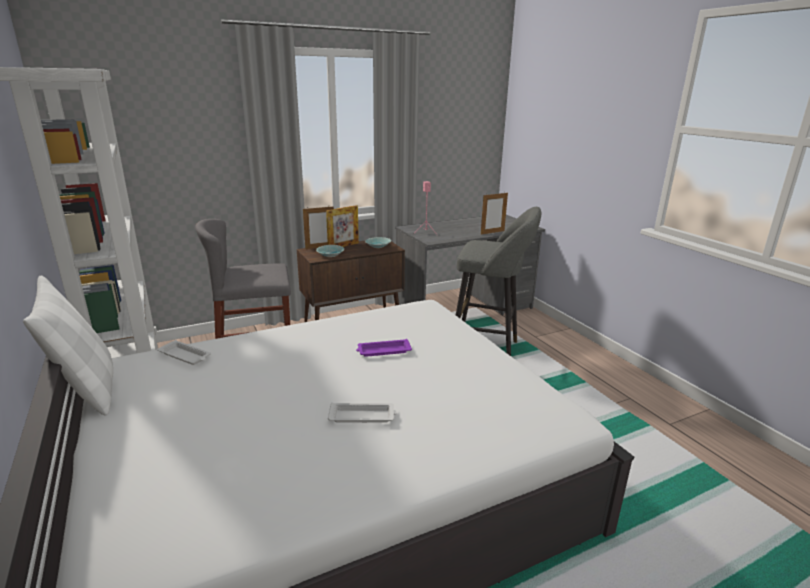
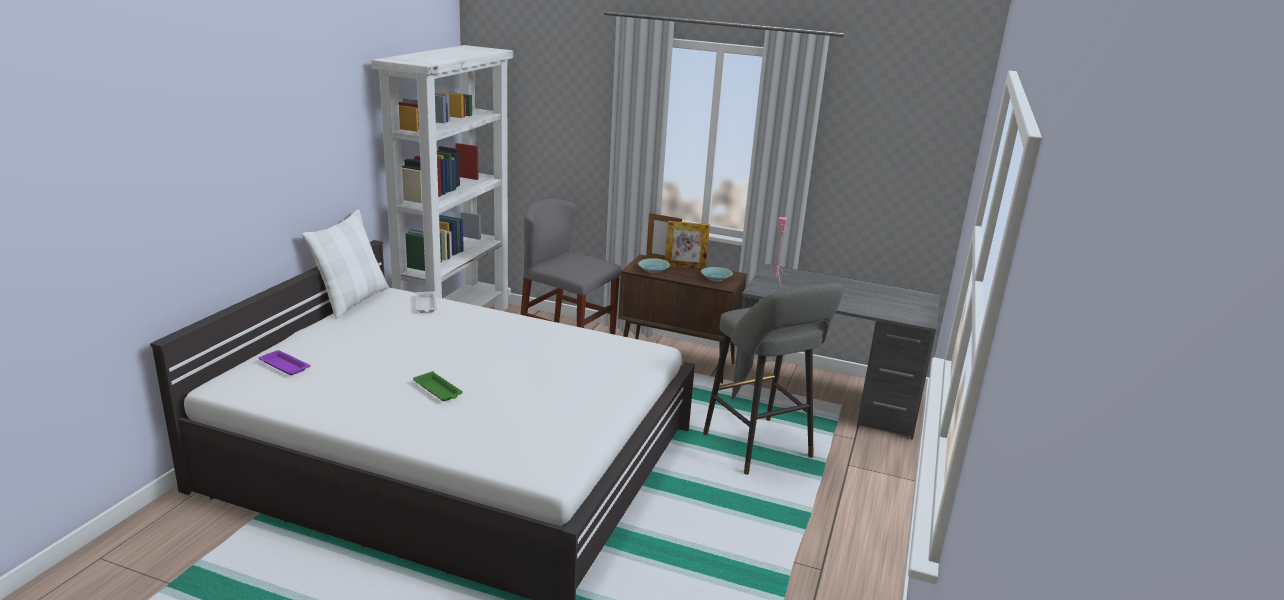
camera: 45 degrees right, 0 degrees up
(363, 416) = (438, 390): white tray -> green tray
(383, 351) = (540, 363): purple tray -> purple tray (284, 366)
(492, 232) = (852, 307): picture frame -> none

